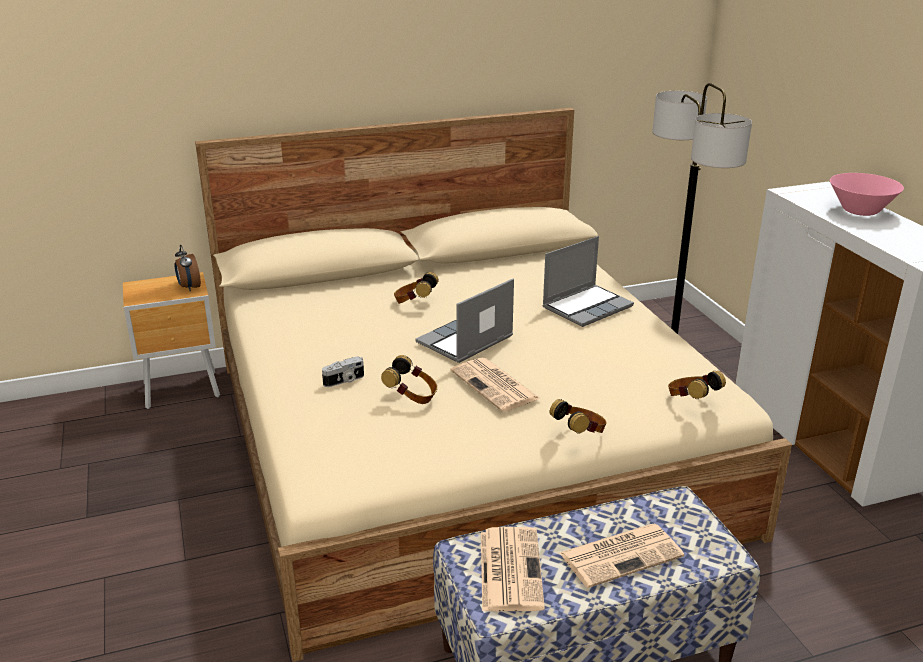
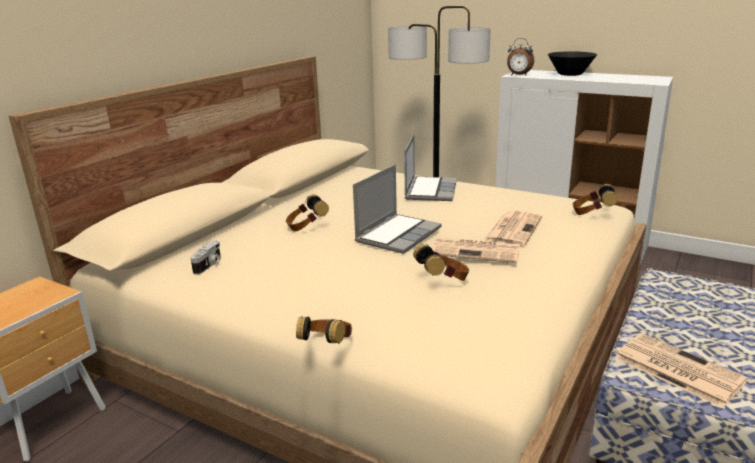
camera: 40 degrees left, 5 degrees down
(189, 287) = (45, 293): alarm clock -> alarm clock (518, 75)
(344, 381) = (361, 296): camera -> camera (209, 265)
(465, 341) = (398, 234): laptop -> laptop turned 150 degrees counterclockwise
(579, 434) = (582, 256): headphones -> headphones (327, 347)
(622, 554) = (703, 321): newspaper -> newspaper (513, 229)
(860, 211) = (570, 74): pink bowl -> black bowl

